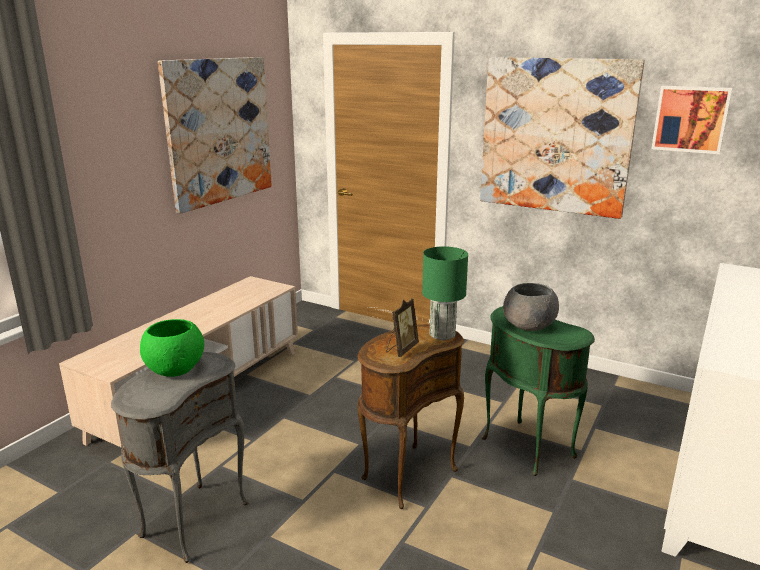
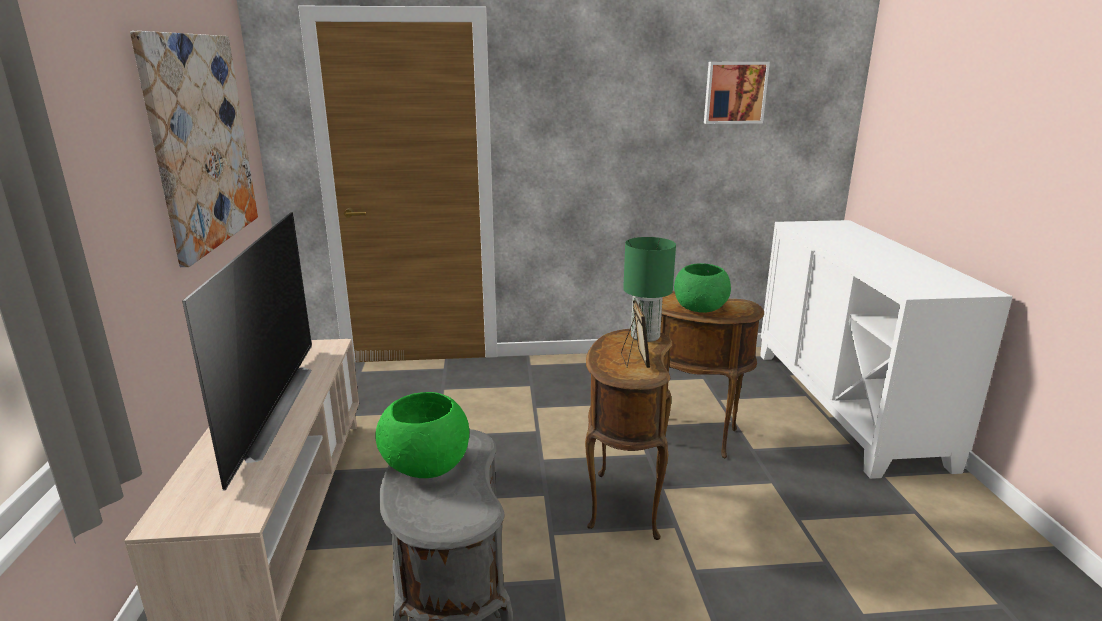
camera: 35 degrees left, 0 degrees up
(193, 317) = (265, 410): none -> television
(525, 448) = (691, 438): green side table -> brown side table
(528, 326) = (700, 309): grey bowl -> green bowl
(555, 136) = (610, 119): picture -> none

